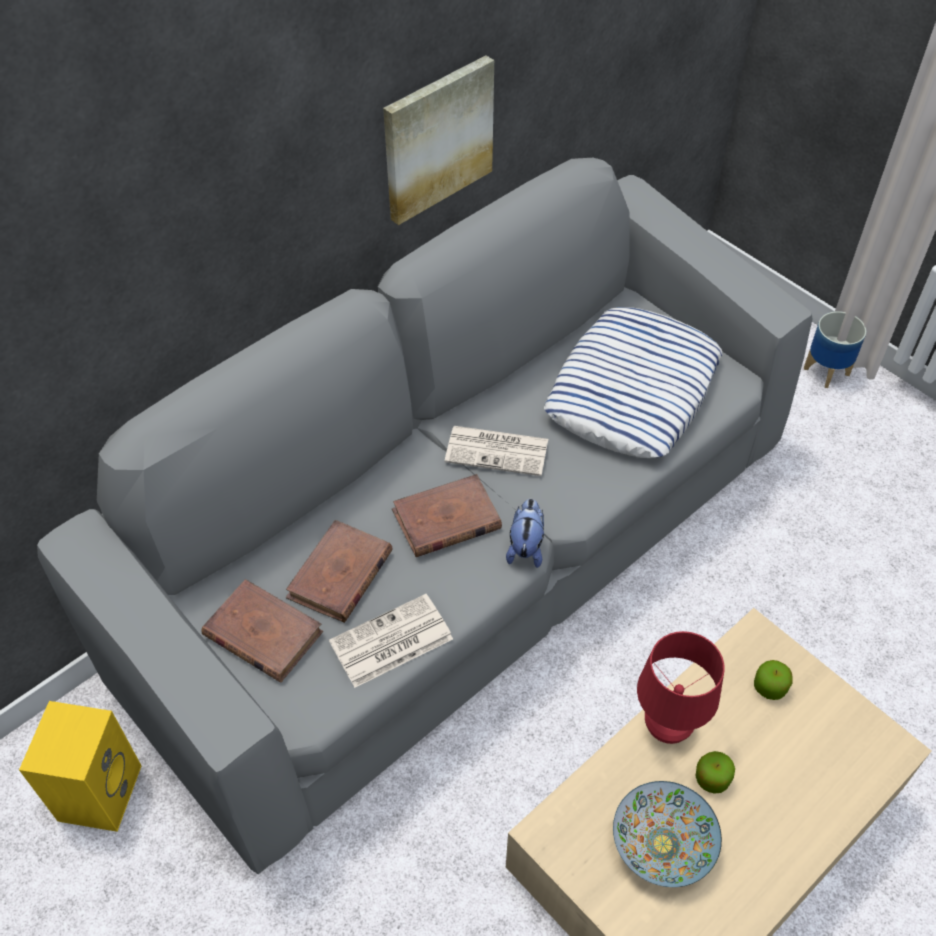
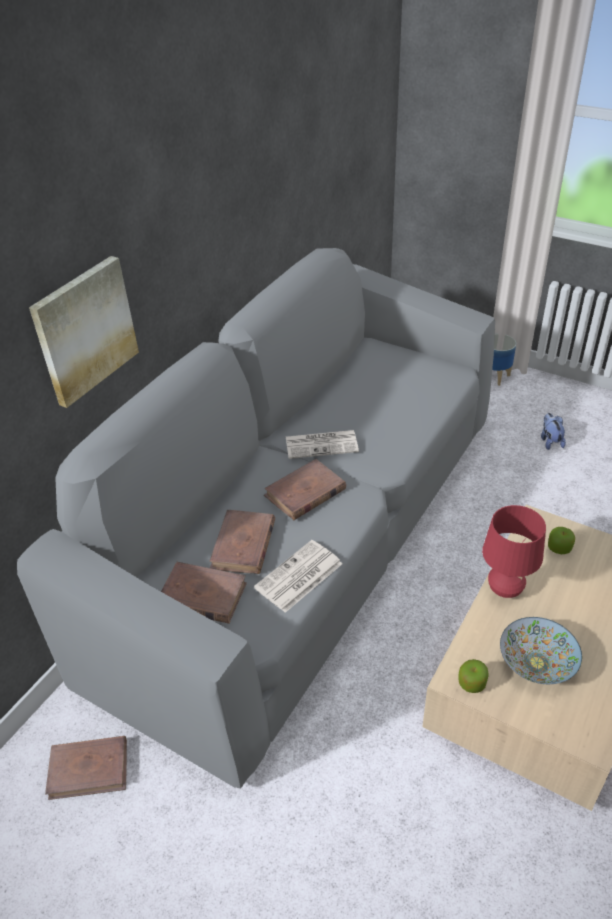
camera: 15 degrees left, 10 degrees down
(99, 790) = (89, 769): yellow speaker -> brown book
(437, 139) = (239, 231): picture -> picture (84, 330)
(526, 547) = (367, 496): plush toy -> plush toy (550, 441)
(632, 390) = (395, 391): pillow -> none
(712, 779) = (549, 613): apple -> apple (471, 683)

